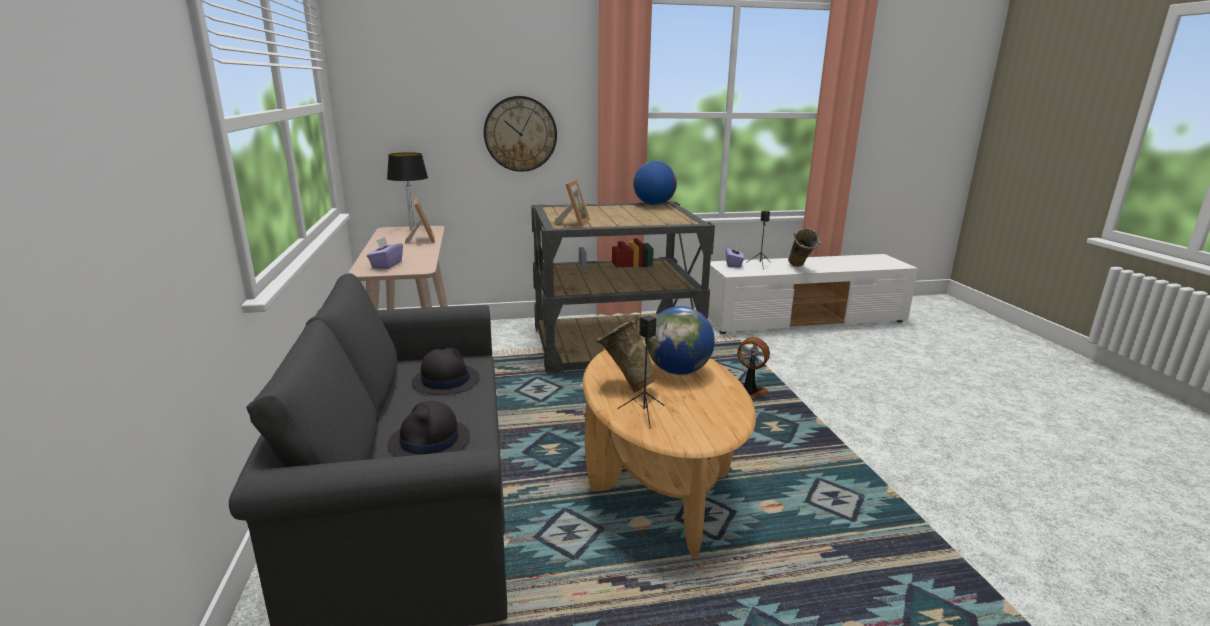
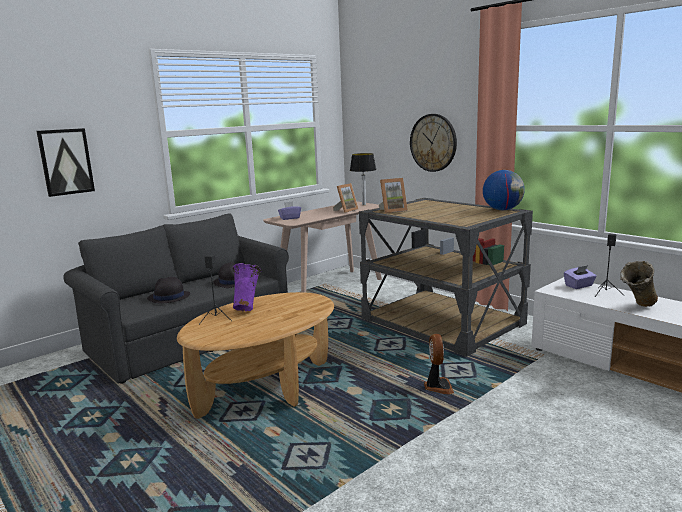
camera: 60 degrees right, 5 degrees down
(119, 207) = (66, 162): none -> picture
(626, 386) = (247, 308): beige vase -> purple vase
(678, 371) = (286, 314): globe -> none

